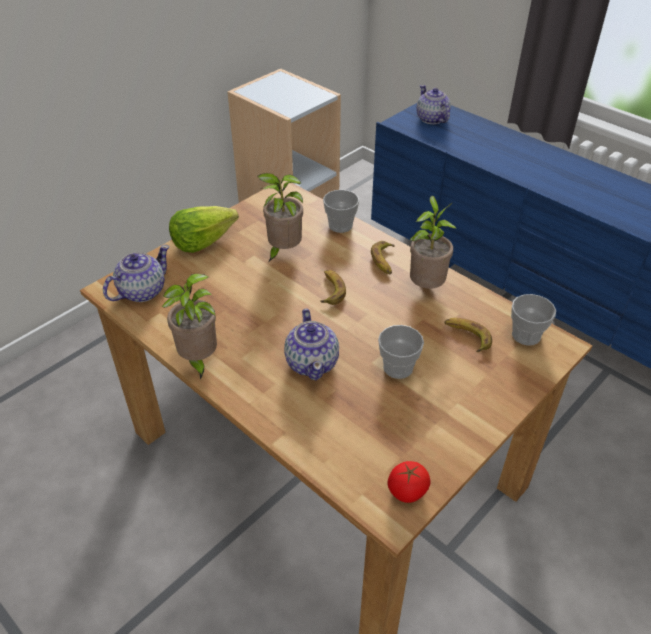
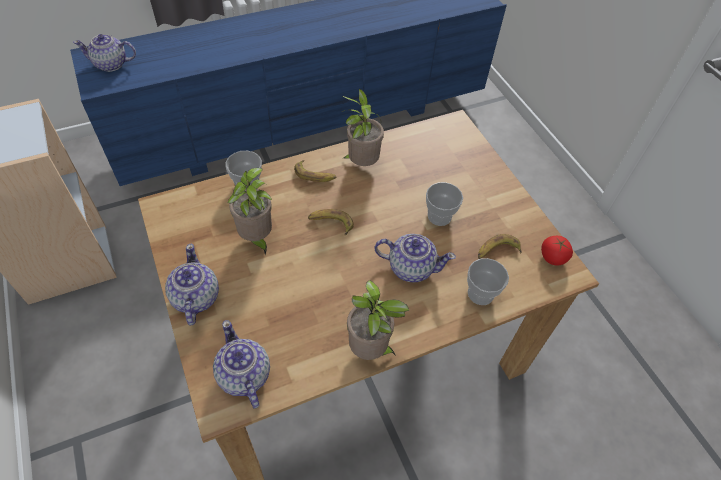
camera: 70 degrees left, 10 degrees up
(203, 241) = (195, 298): lettuce -> teapot
(467, 336) = (426, 165): banana -> banana (497, 251)
(526, 335) = (439, 135): cup -> cup (480, 293)

